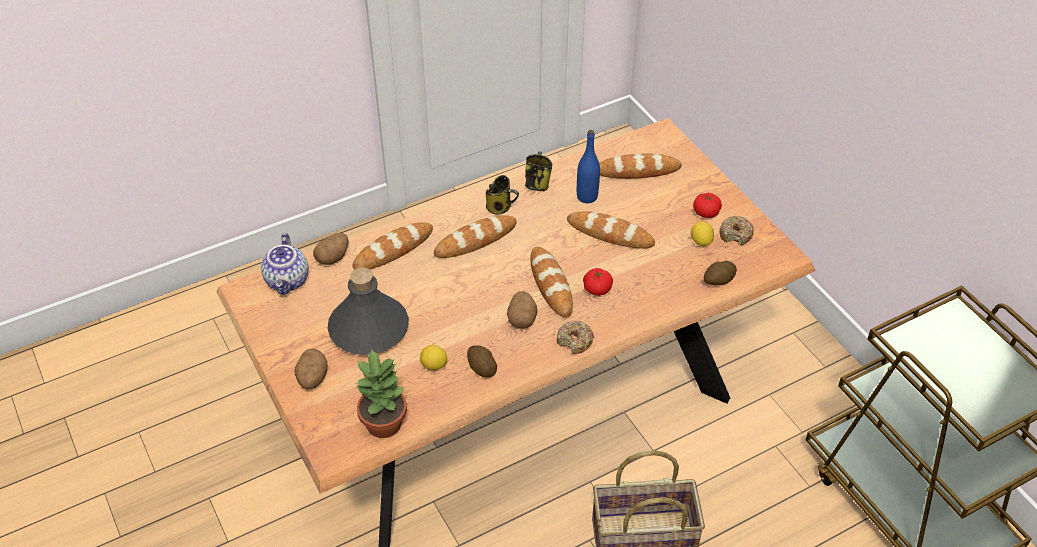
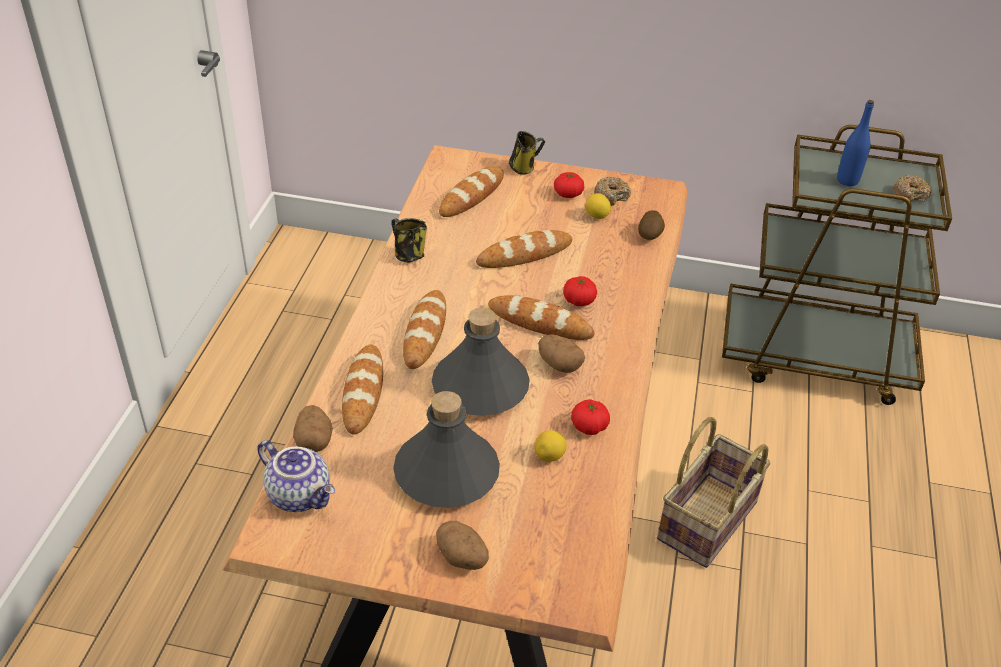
camera: 50 degrees left, 5 degrees down
(385, 423) = (584, 537): potted plant -> none
(456, 296) = (479, 388): none -> grey bottle
(481, 368) = (589, 426): potato -> tomato
(500, 207) = (405, 293): mug -> mug (524, 167)
(575, 341) = (624, 350): donut -> donut (910, 194)
(587, 197) = (463, 239): blue bottle -> blue bottle (847, 180)

